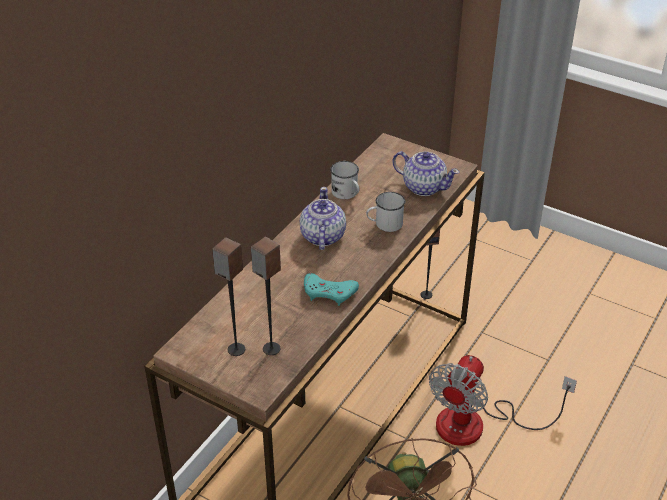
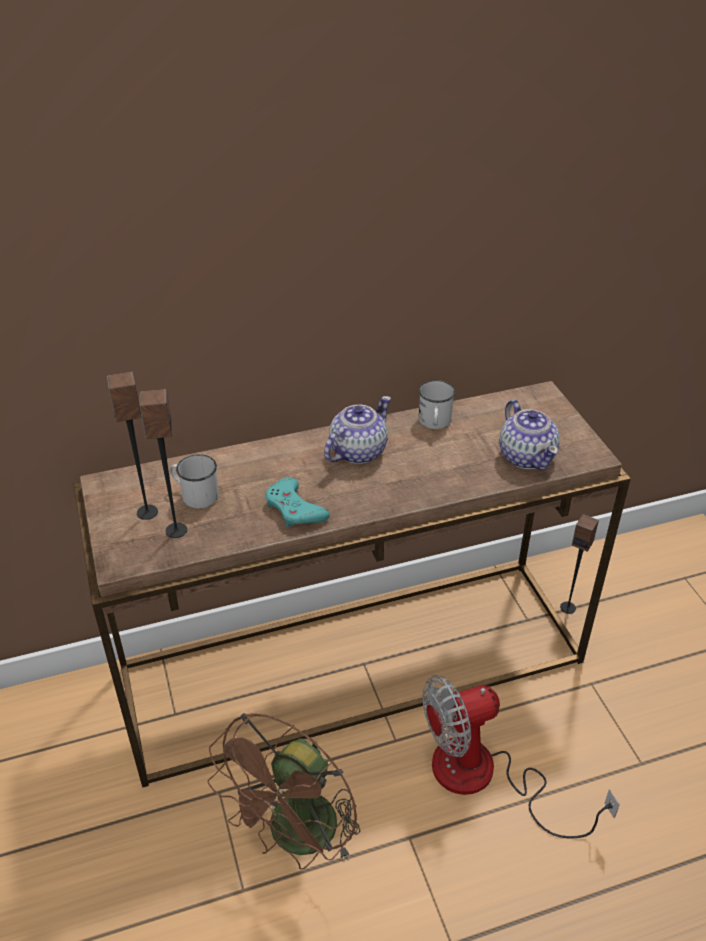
camera: 40 degrees right, 0 degrees up
(384, 224) = (435, 472): white mug -> white mug (195, 495)

